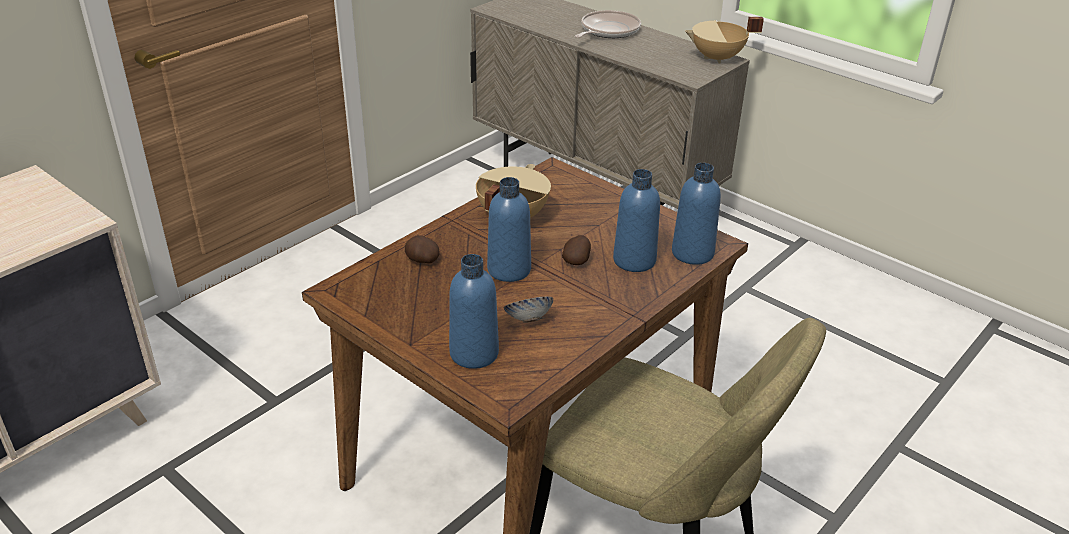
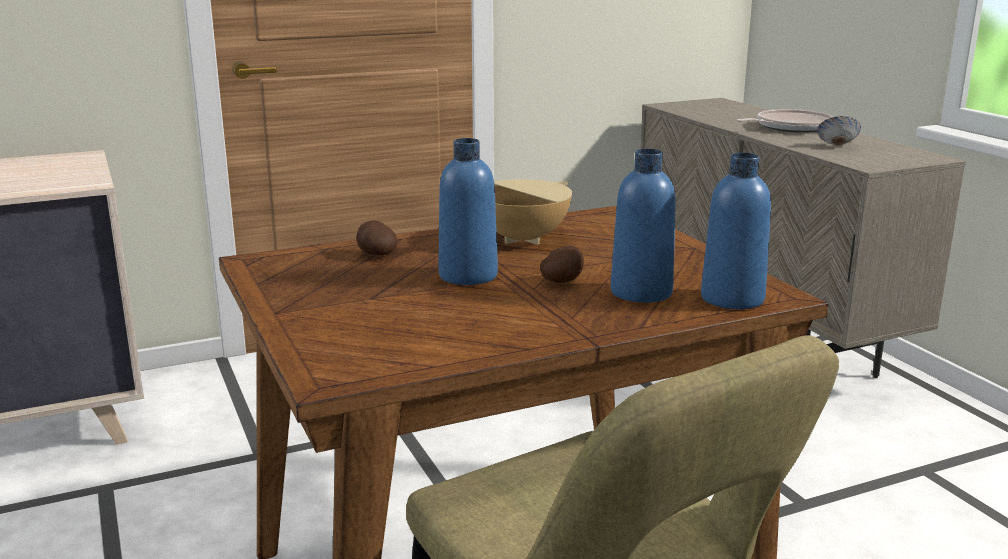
camera: 25 degrees right, 15 degrees down
(474, 353) = (339, 333): blue bottle -> none
(528, 320) = (441, 318): bowl -> bowl (837, 145)
(717, 58) = (919, 155): beige cooking pot -> none

